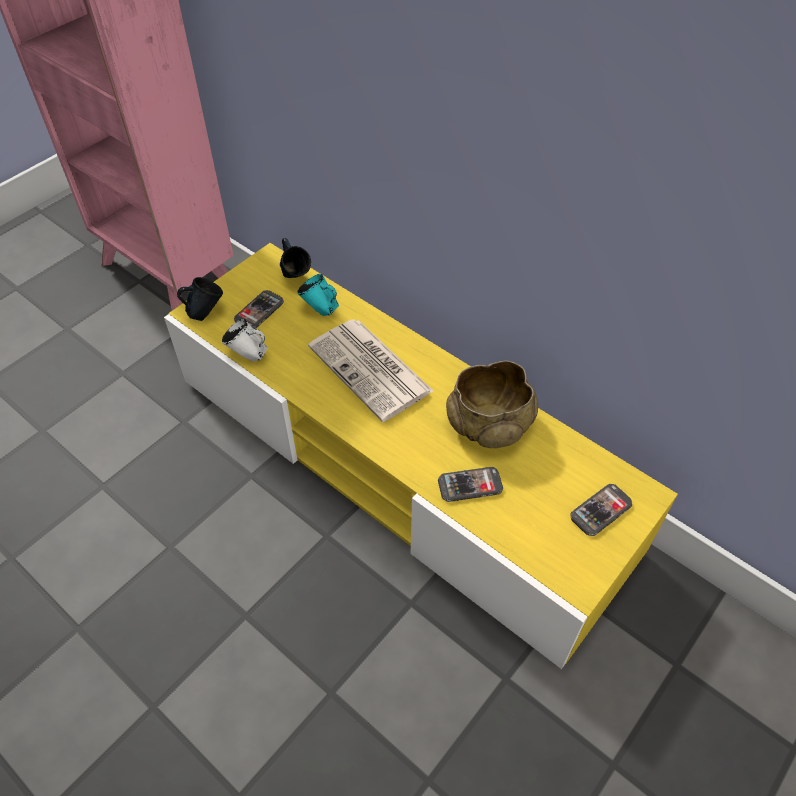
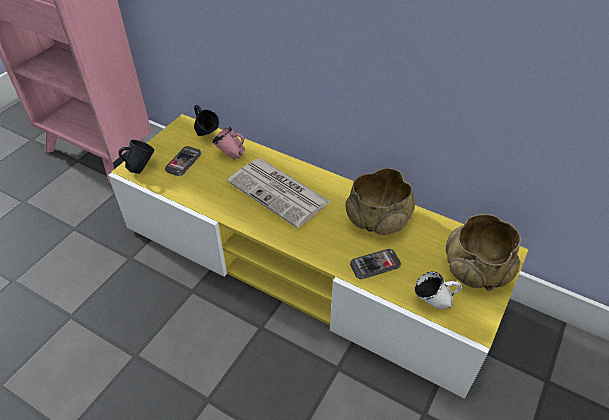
camera: 10 degrees left, 5 degrees down
(248, 356) = (181, 194): white mug -> white mug (432, 304)
(320, 310) = (231, 156): turquoise mug -> pink mug
(600, 510) = (477, 269): phone -> beige bowl

